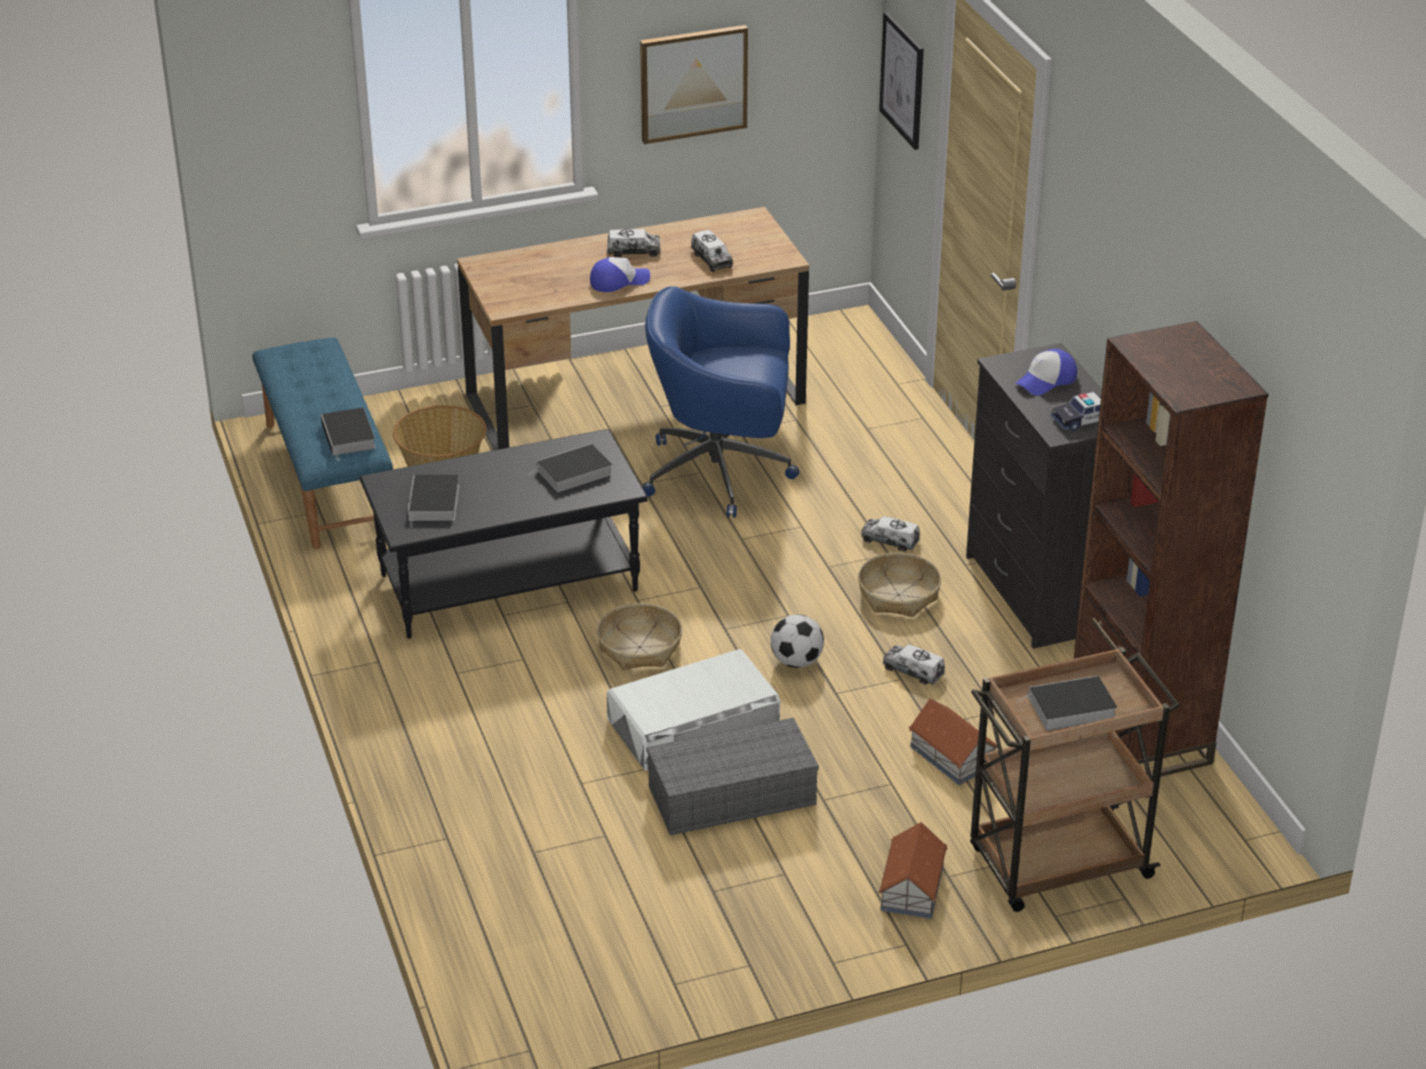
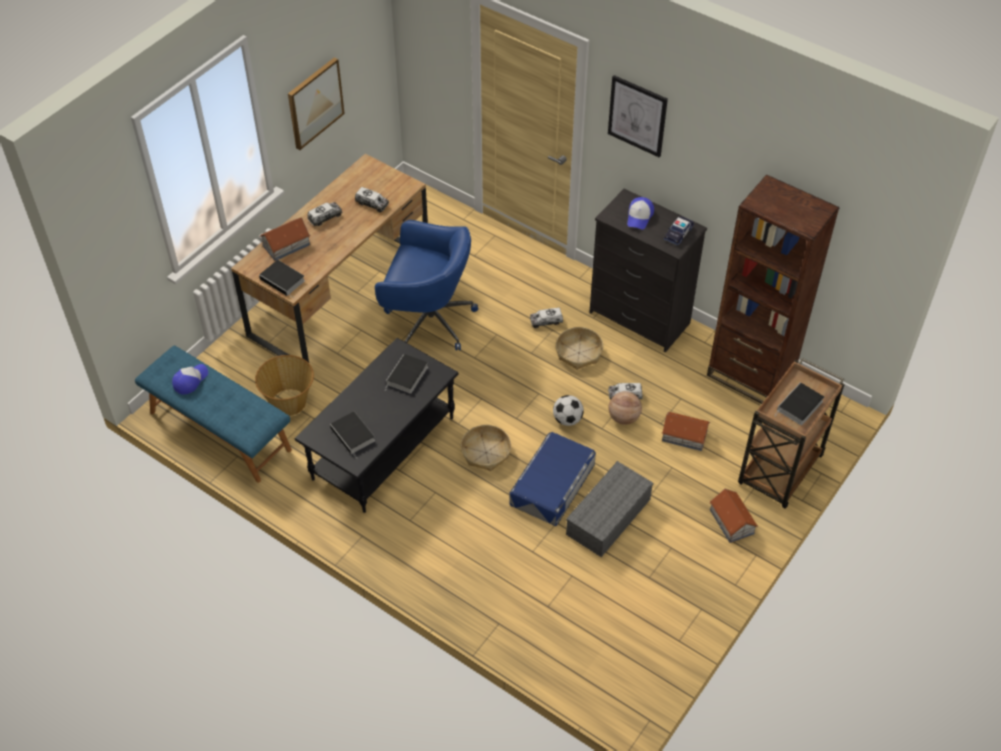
camera: 35 degrees left, 15 degrees up
(349, 437) = (254, 412): book -> book (283, 280)
(550, 260) = (285, 245): none -> toy house
(619, 281) = (337, 242): cap -> cap (190, 380)
(693, 722) = (552, 484): white storage box -> blue storage box
(721, 473) = (427, 320): blue office chair -> blue office chair turned 135 degrees counterclockwise
(882, 695) = (624, 418): none -> basketball
(903, 80) = (425, 53): picture -> picture (637, 116)

